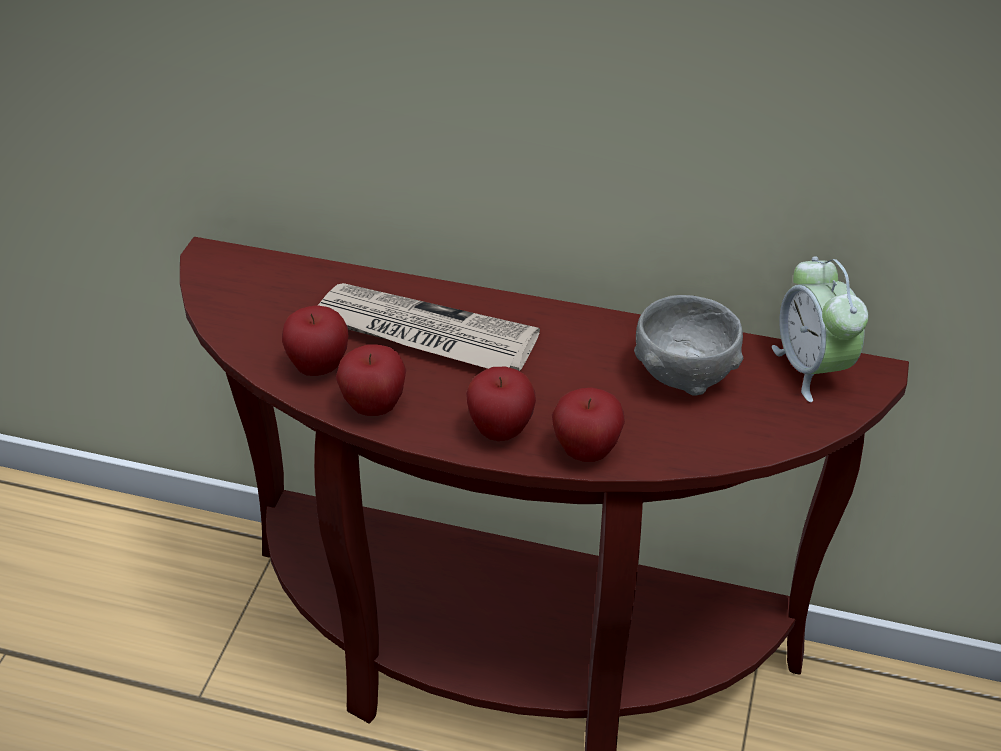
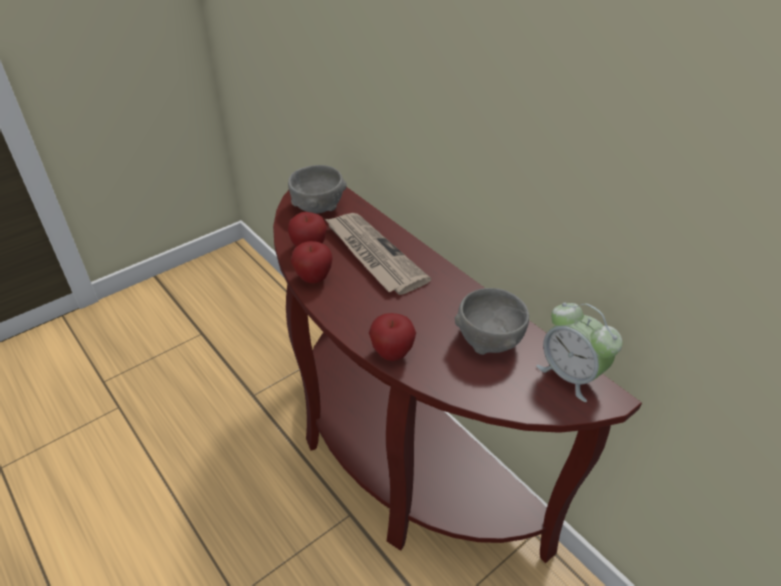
camera: 35 degrees right, 0 degrees up
(262, 300) = (318, 206): none -> grey bowl
(500, 431) = (360, 320): apple -> none
(812, 369) = (570, 375): alarm clock -> alarm clock turned 60 degrees counterclockwise

